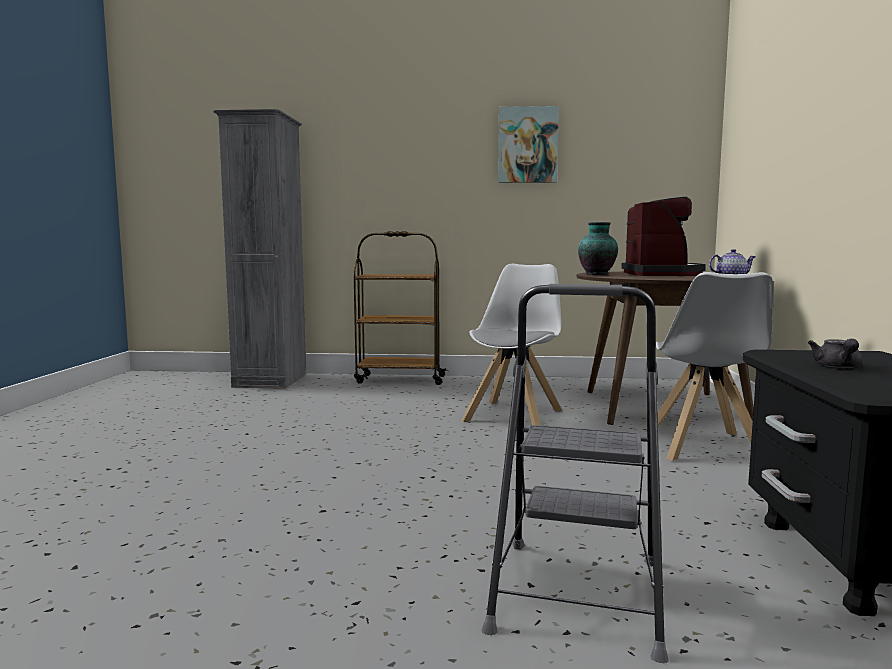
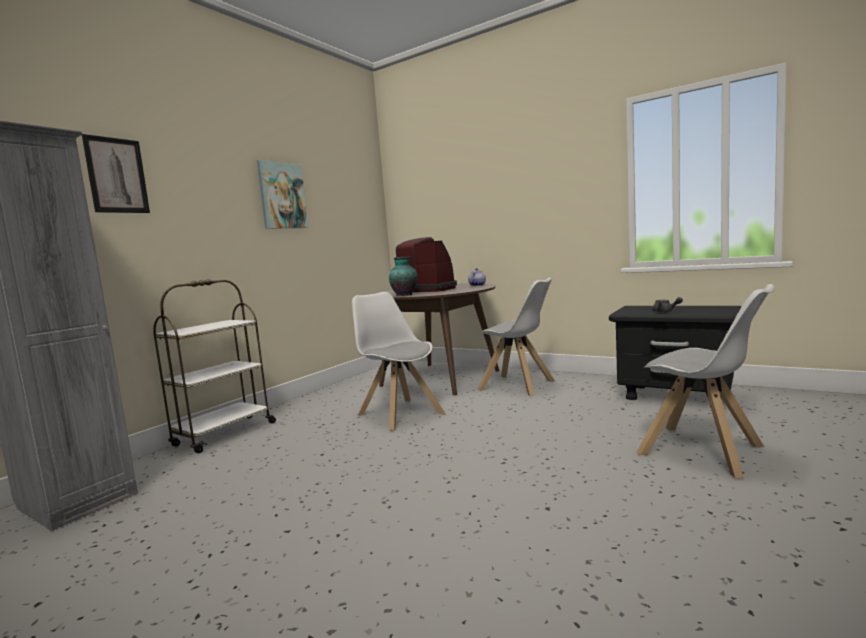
camera: 60 degrees left, 0 degrees up
(355, 137) = (117, 175): none -> picture
(399, 379) = (223, 434): brown cart -> white cart
(576, 596) = (704, 451): grey step ladder -> chair

